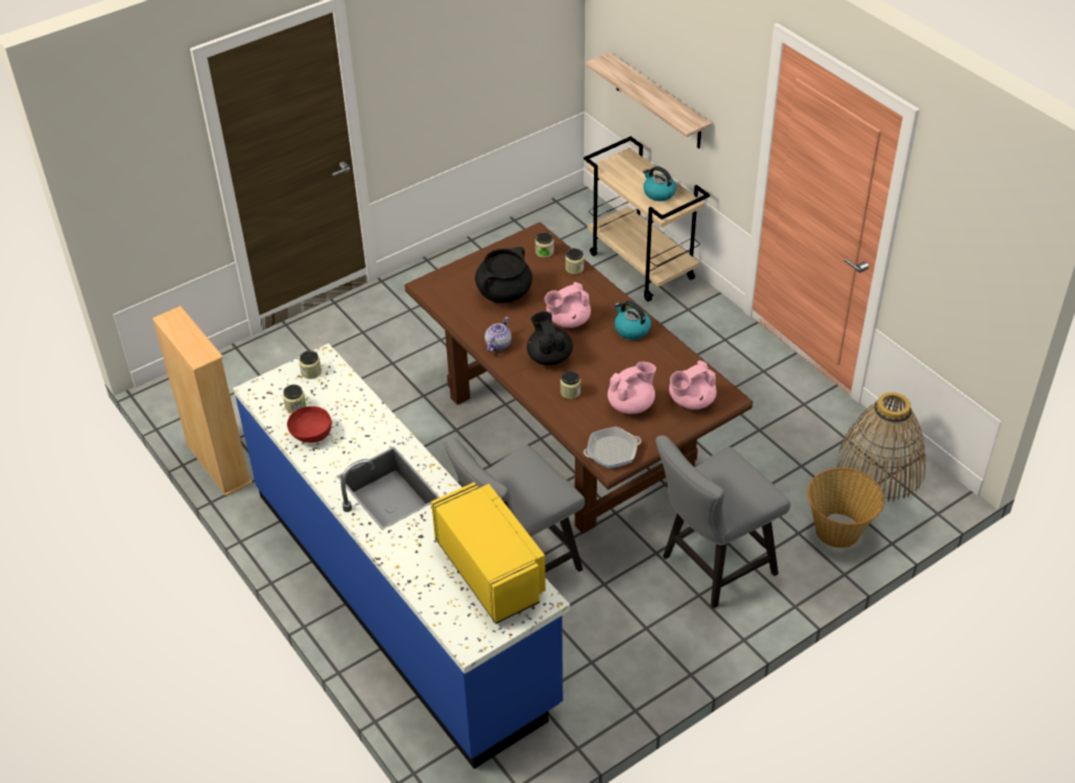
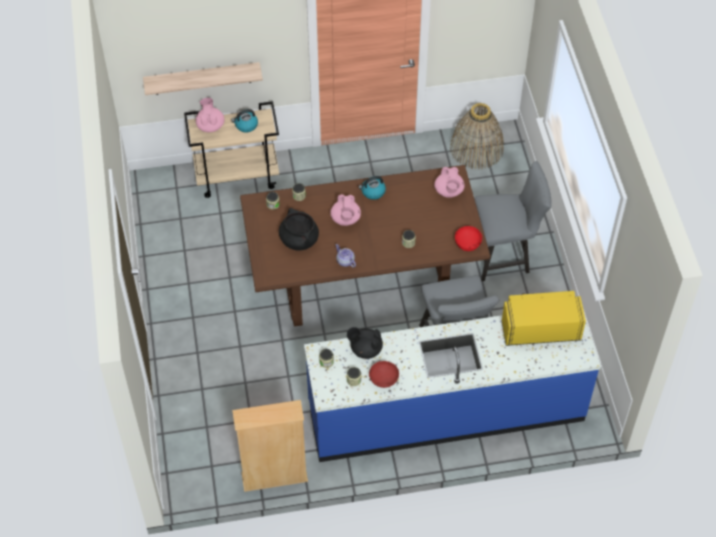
camera: 65 degrees left, 10 degrees up
(549, 356) = (371, 240): black teapot -> black teapot (365, 349)
(612, 451) = (467, 243): frying pan -> red bowl
(631, 405) = (436, 219): pink teapot -> pink teapot (210, 125)
(712, 568) = (505, 255): grey chair -> grey chair turned 90 degrees counterclockwise
(839, 530) = (509, 188): basket -> none

